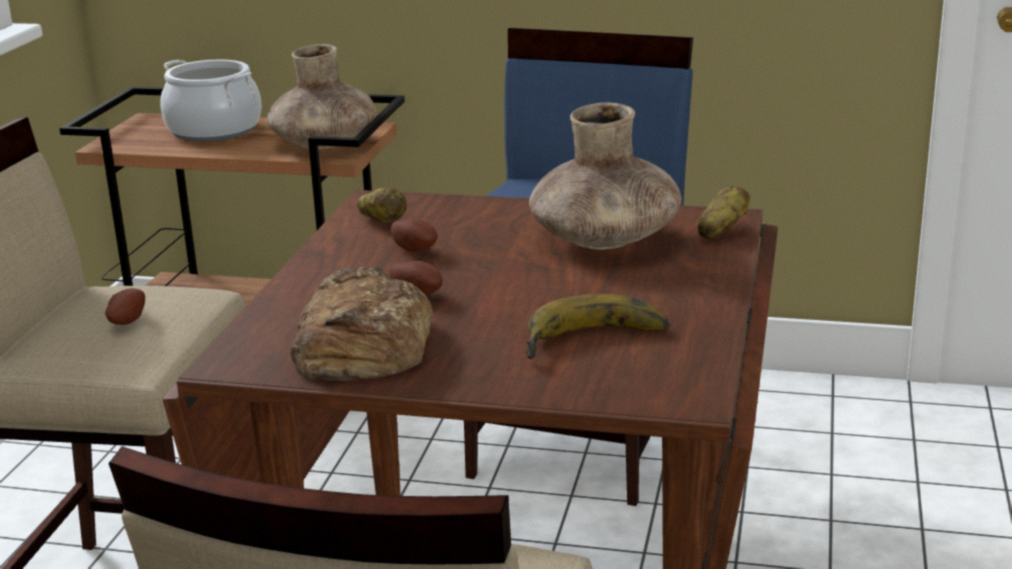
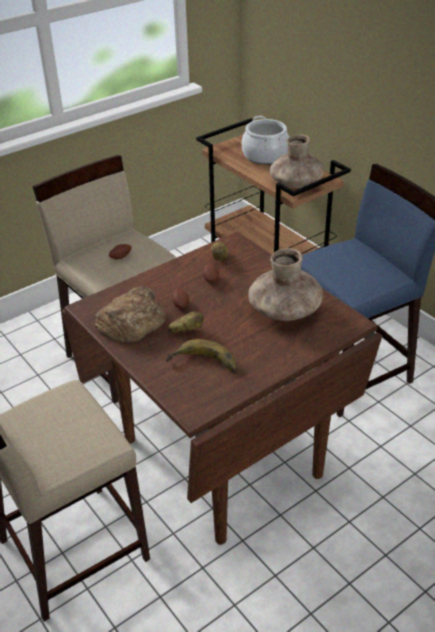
camera: 40 degrees right, 15 degrees up
(721, 231) = (337, 330): potato -> potato (186, 330)

